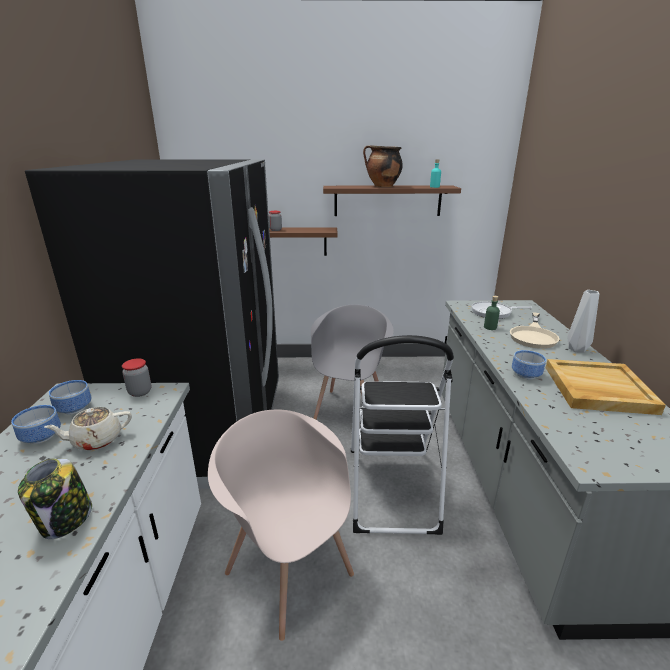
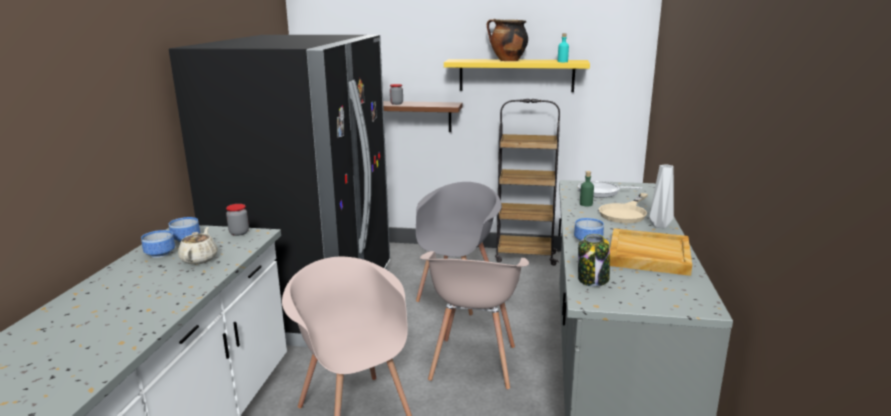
camera: 10 degrees right, 5 degrees down
(66, 520) = (172, 297): jar -> jar (593, 279)
(96, 440) = (199, 259): beige teapot -> beige teapot turned 105 degrees clockwise
(387, 200) = (516, 75): brown shelf -> yellow shelf
(390, 490) = (473, 364): step ladder -> beige chair
(395, 365) = (525, 257): none -> brown cart

